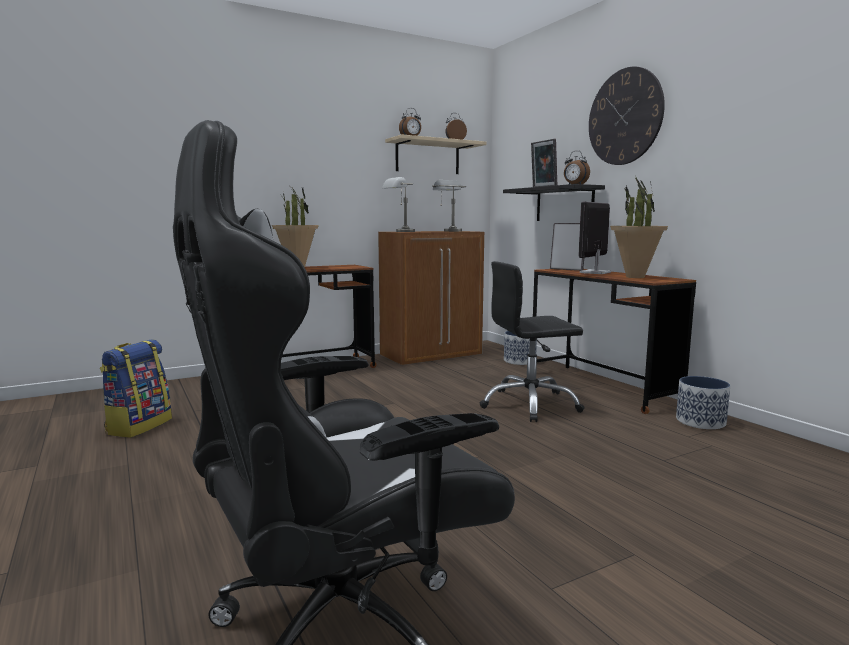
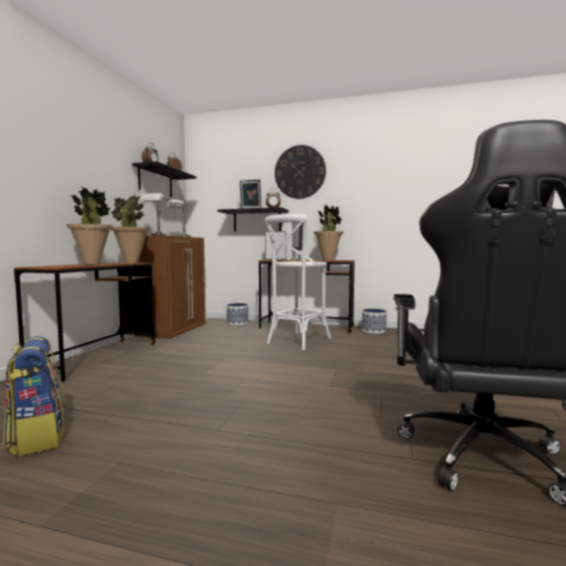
camera: 45 degrees left, 5 degrees down
(351, 266) = (131, 262): none -> potted plant
(427, 157) = (155, 182): beige shelf -> black shelf
(530, 404) = (297, 341): black office chair -> white stool

